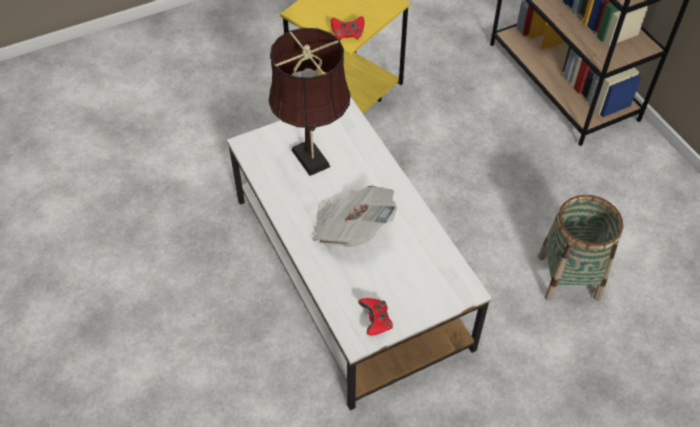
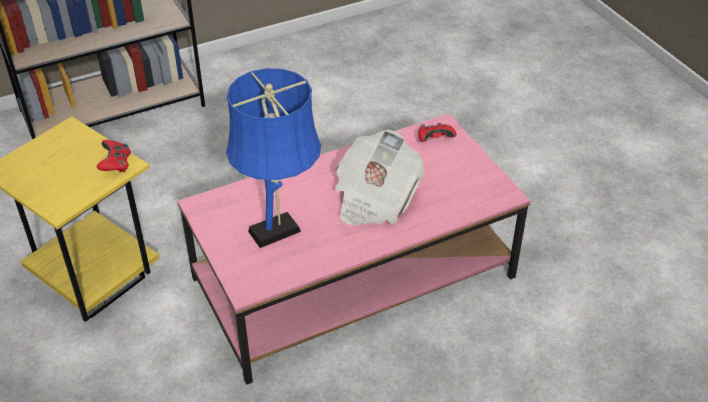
camera: 90 degrees left, 10 degrees down
(312, 161) = (279, 229): brown table lamp -> blue table lamp
(349, 271) = (354, 278): white coffee table -> pink coffee table
(376, 321) = (484, 183): red game controller -> red game controller (434, 140)
(568, 277) = (360, 128): basket -> none

